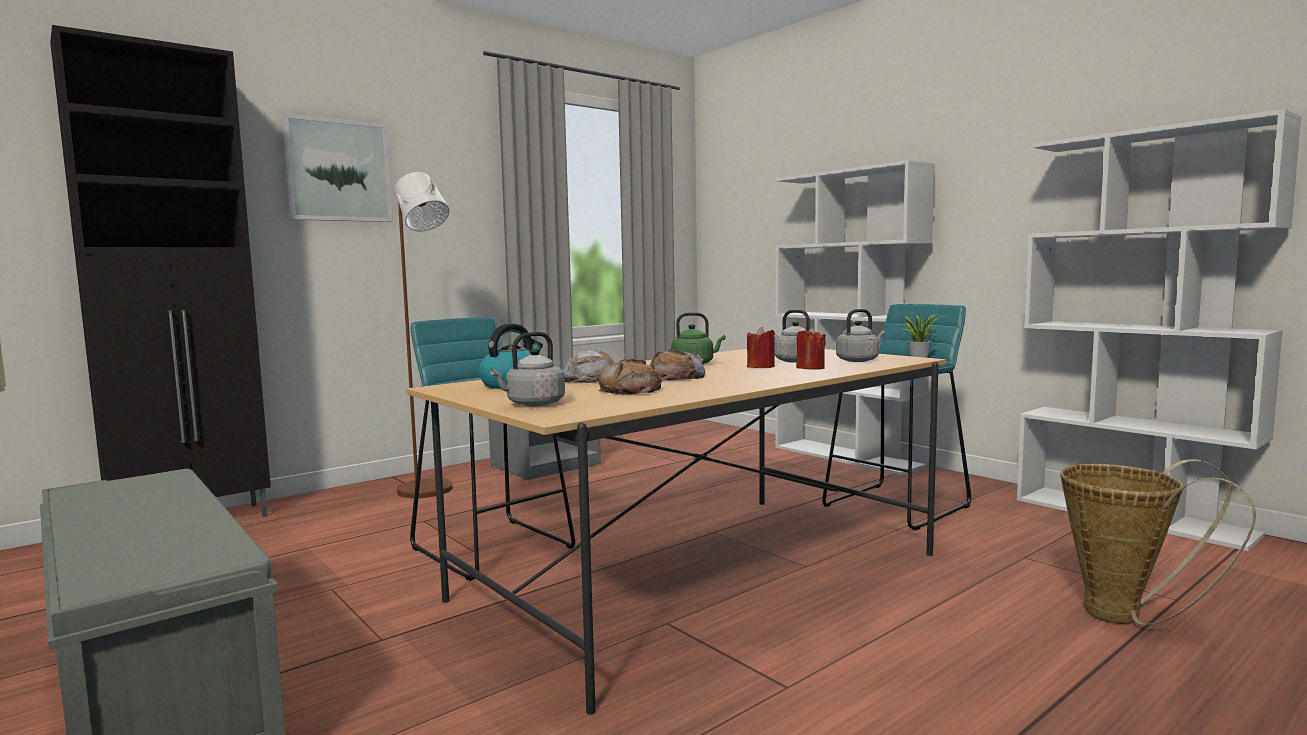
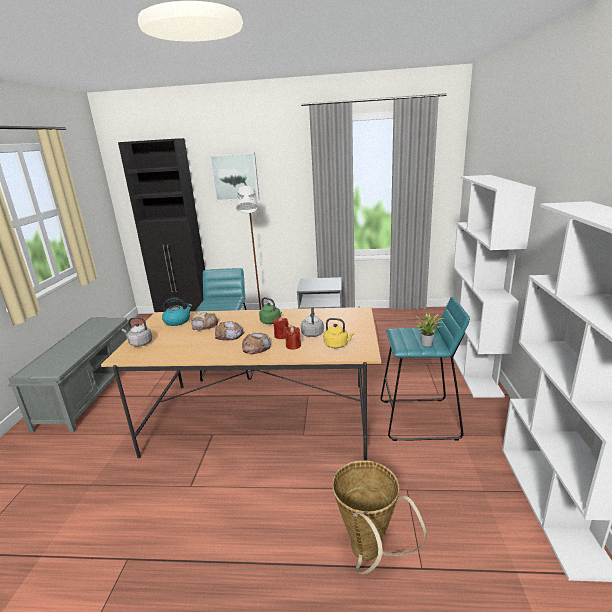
camera: 45 degrees right, 15 degrees up
(631, 389) = (187, 342): bread -> bread (256, 347)
(859, 360) = (337, 345): grey kettle -> yellow kettle

